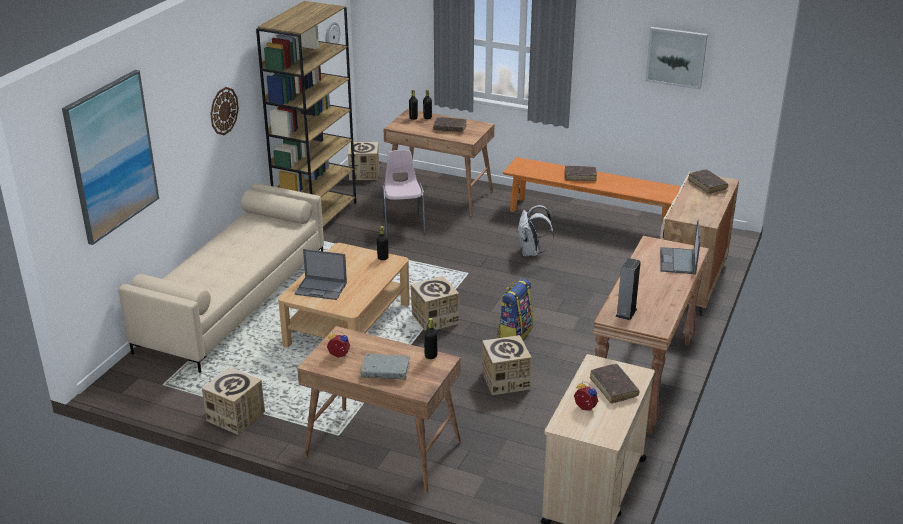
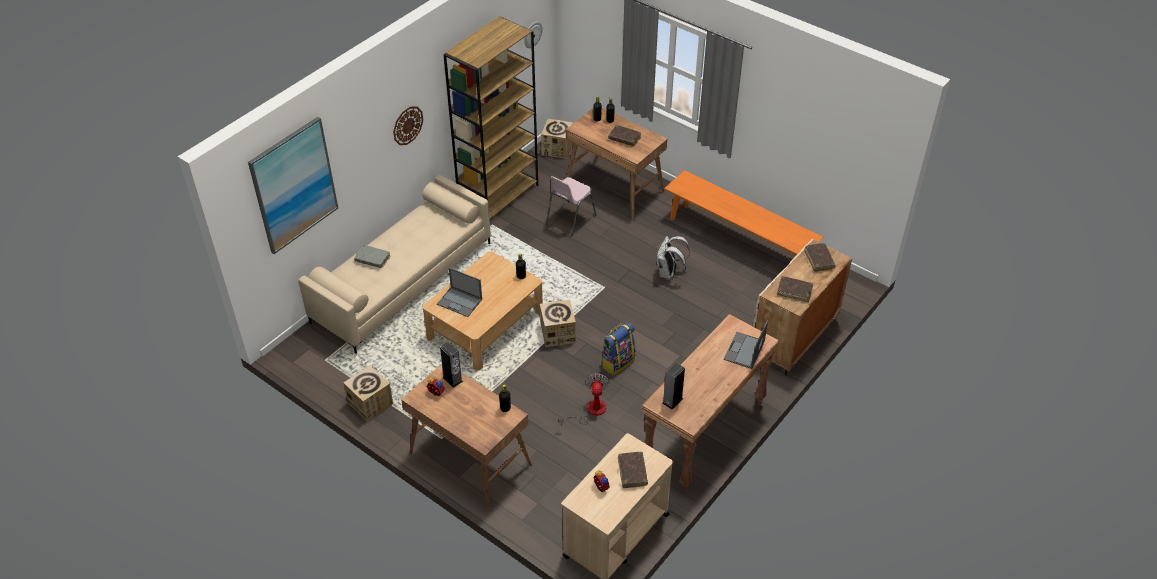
camera: 15 degrees right, 15 degrees up
(353, 340) = (452, 379): none -> speaker
(385, 371) = (465, 417): grey book -> grey book (372, 259)
(403, 225) = (570, 219): pink chair -> pink chair turned 150 degrees counterclockwise
(505, 380) = (590, 411): cardboard box -> fan
(580, 176) = (732, 206): brown book -> brown book (794, 291)
(676, 57) = (827, 125): picture -> none

